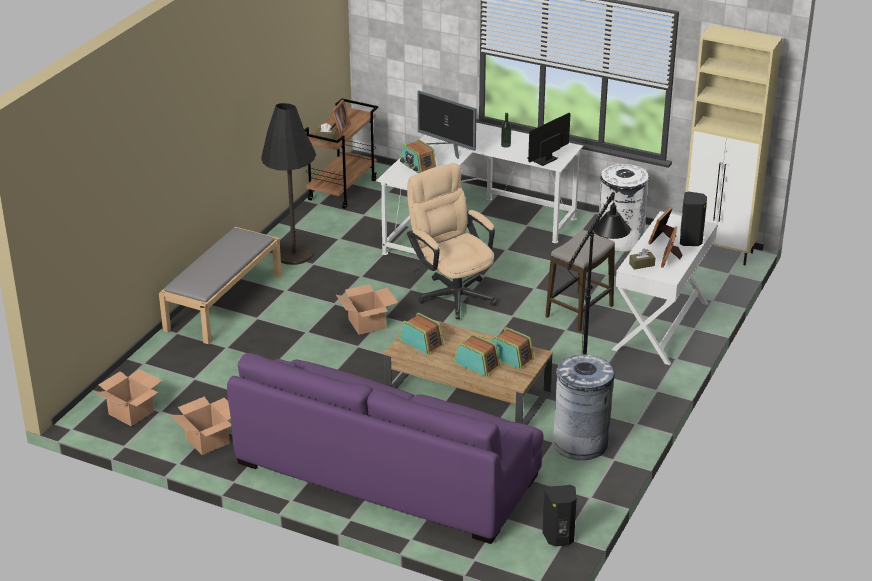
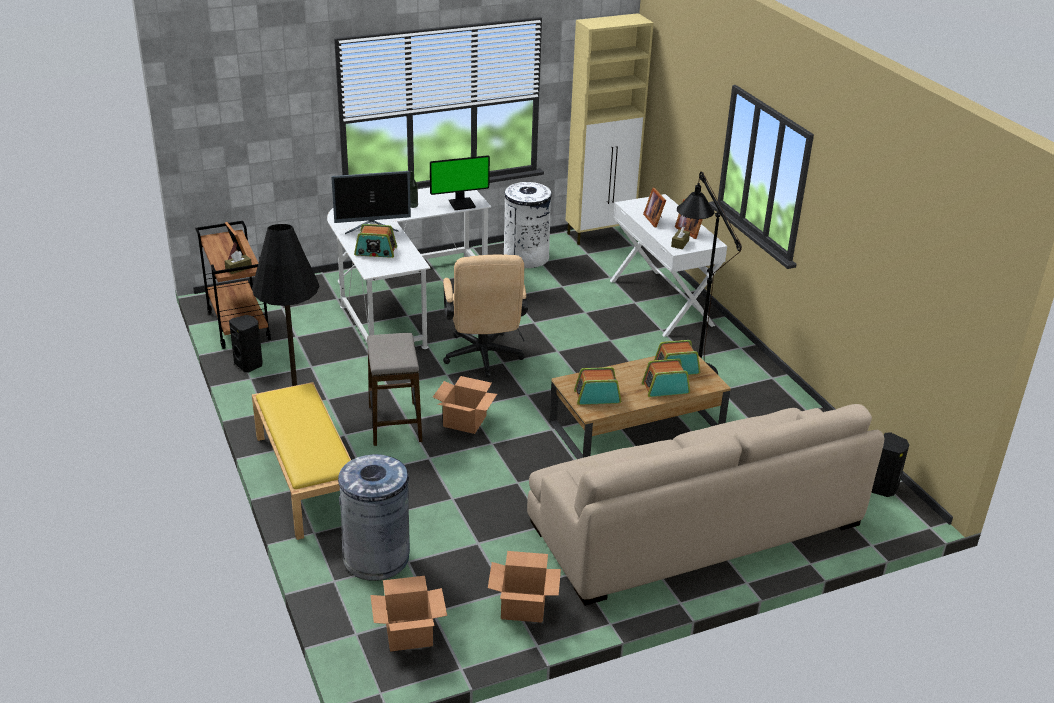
camera: 50 degrees left, 0 degrees up
(223, 301) = (306, 477): grey bench -> yellow bench
(387, 469) = (694, 523): purple sofa -> beige sofa
(452, 293) = (483, 359): beige office chair -> beige office chair turned 105 degrees counterclockwise
(543, 159) = (462, 203): monitor -> monitor turned 105 degrees counterclockwise
(579, 311) = (594, 322): stool -> stool (394, 424)
(580, 443) = (769, 413): grey trash can -> grey trash can (376, 558)
(691, 241) = (674, 212): black speaker -> black speaker (249, 364)

